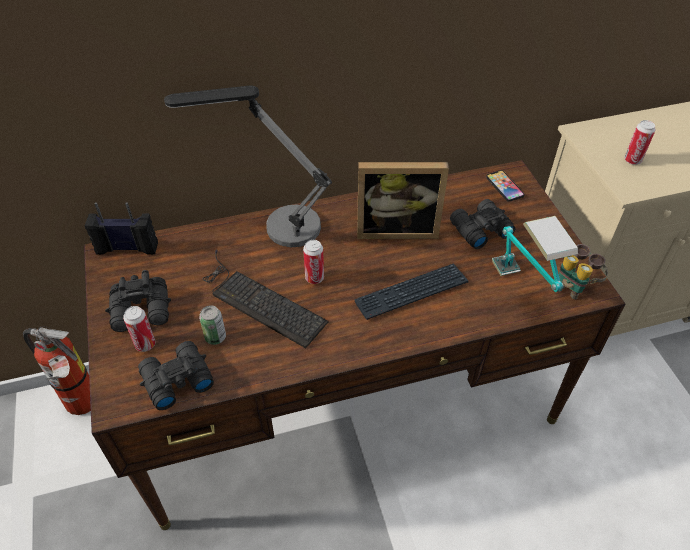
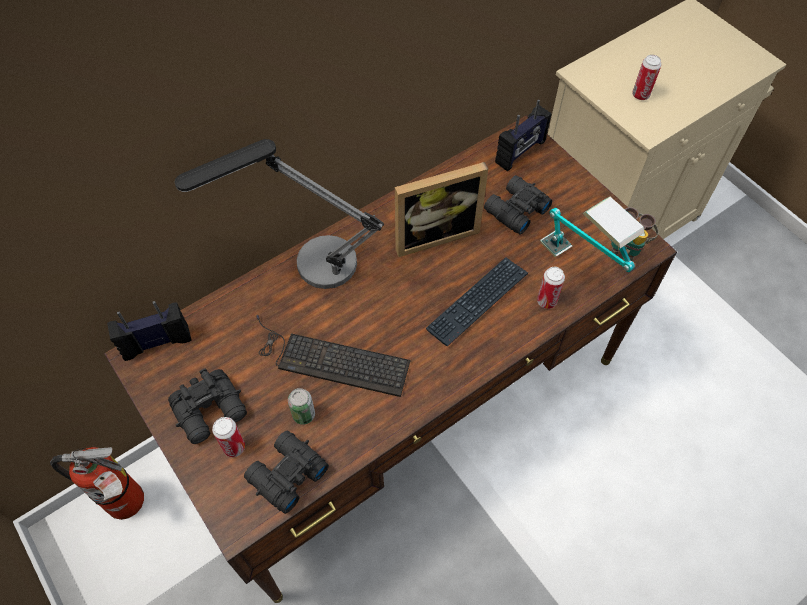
camera: 20 degrees left, 10 degrees up
(314, 278) = (375, 316): can -> can (546, 301)
(504, 186) = (521, 152): phone -> radio

